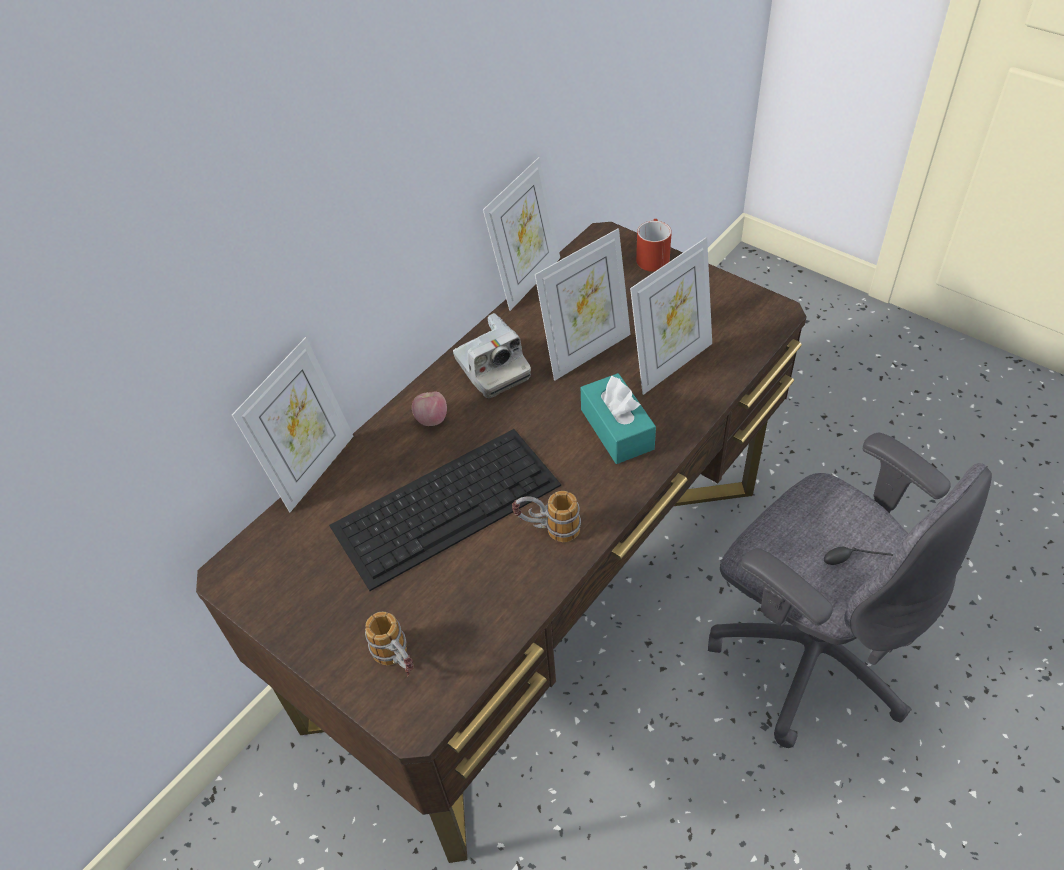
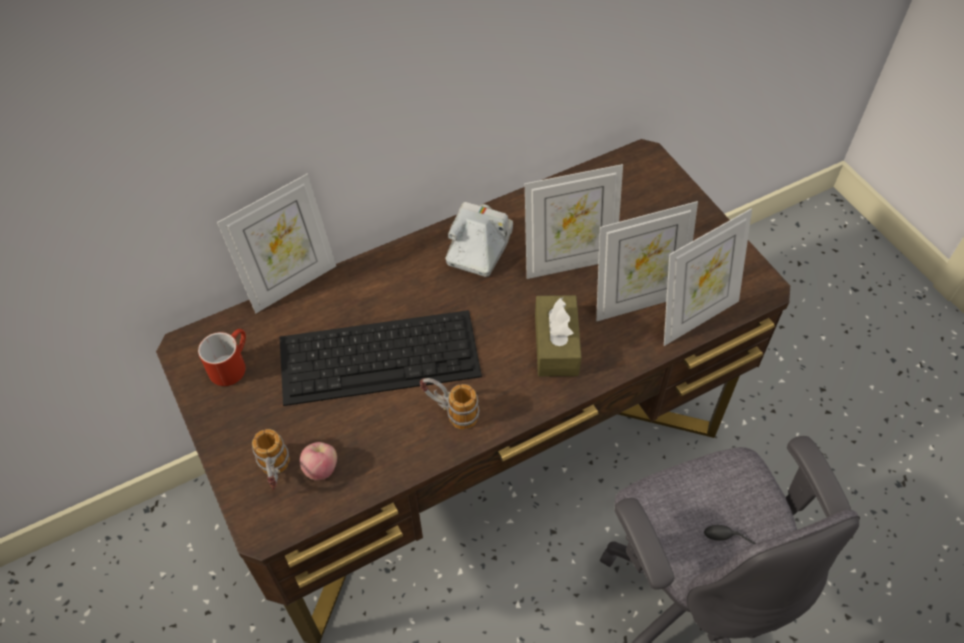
camera: 20 degrees right, 5 degrees up
(432, 419) = (406, 275): apple -> apple (321, 468)
(492, 369) = (479, 248): camera -> camera turned 150 degrees counterclockwise
(527, 280) = (553, 175): picture frame -> picture frame (695, 316)
(617, 429) = (556, 344): turquoise tissue box -> brown tissue box
(651, 256) = (677, 190): red mug -> red mug (231, 364)

